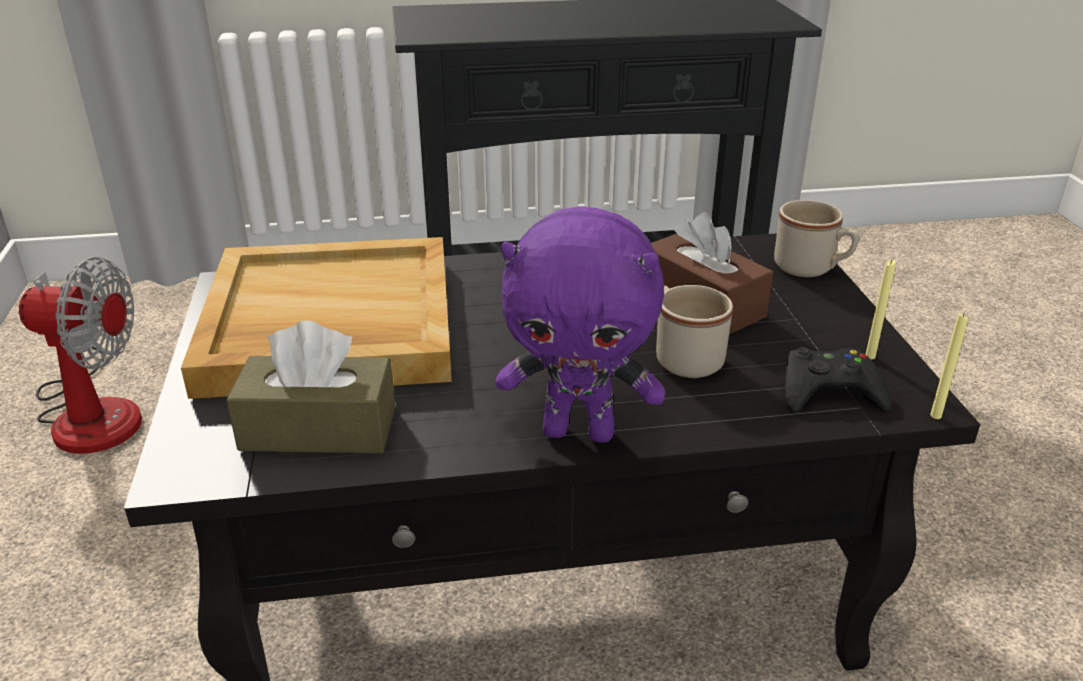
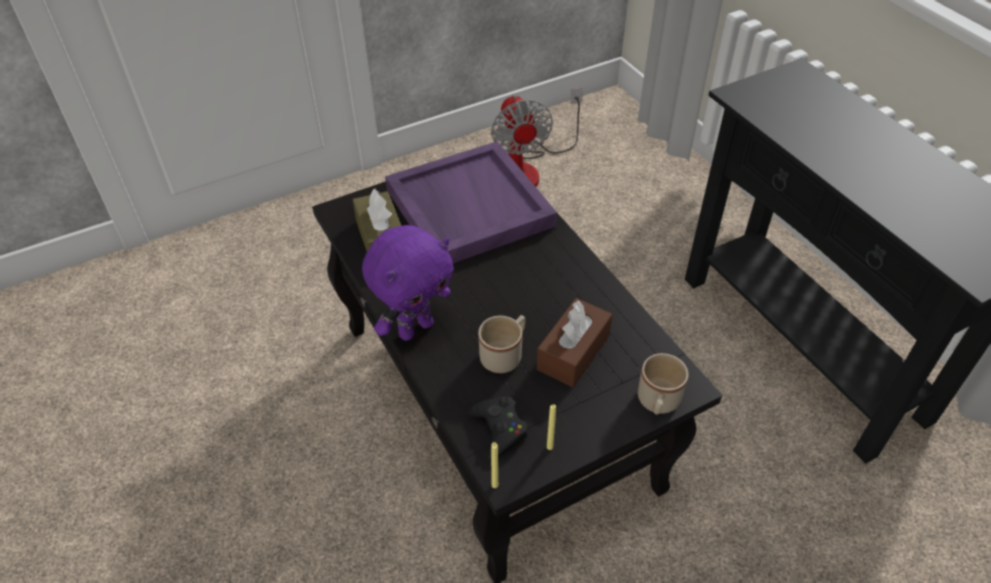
camera: 70 degrees right, 15 degrees up
(328, 325) = (467, 207): beige tray -> purple tray
(580, 431) = (415, 328): purple plush toy -> purple plush toy turned 120 degrees counterclockwise

